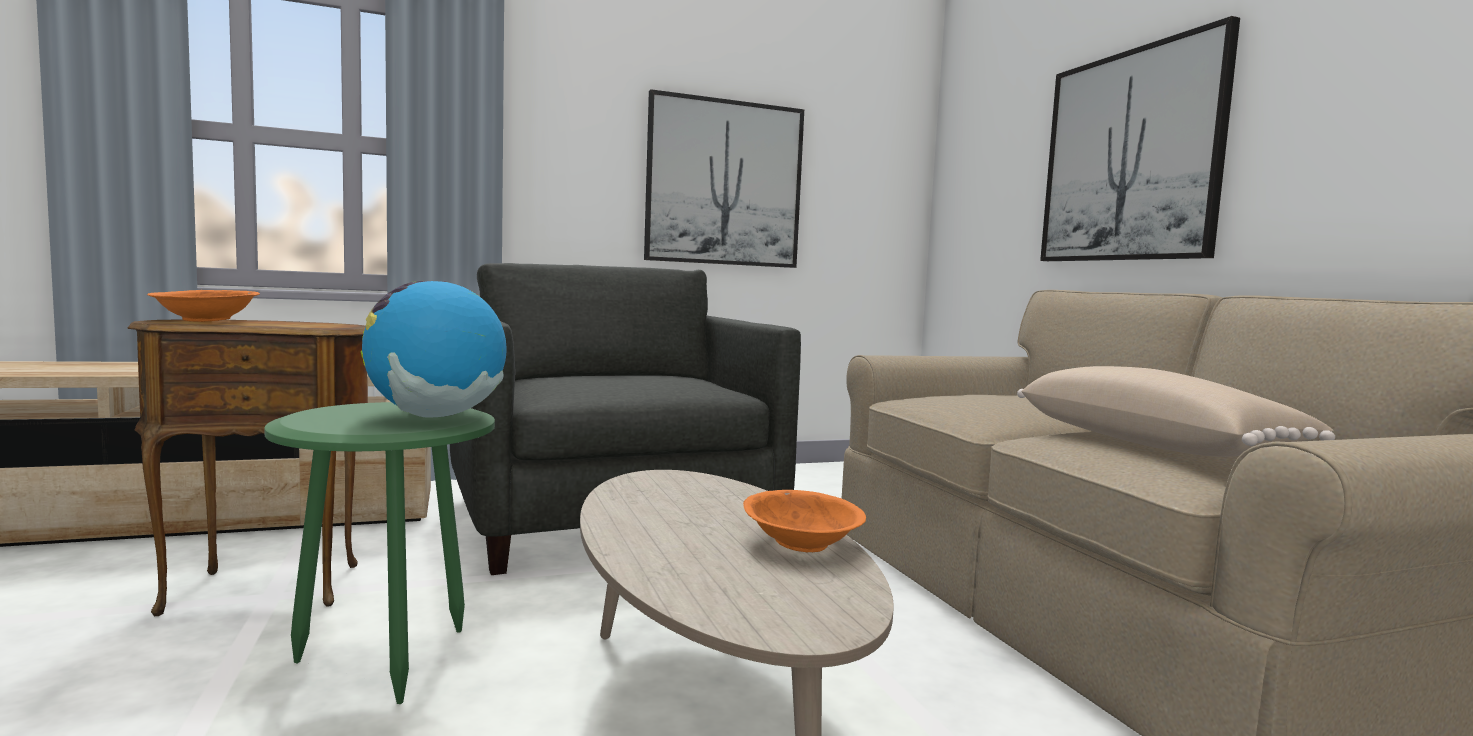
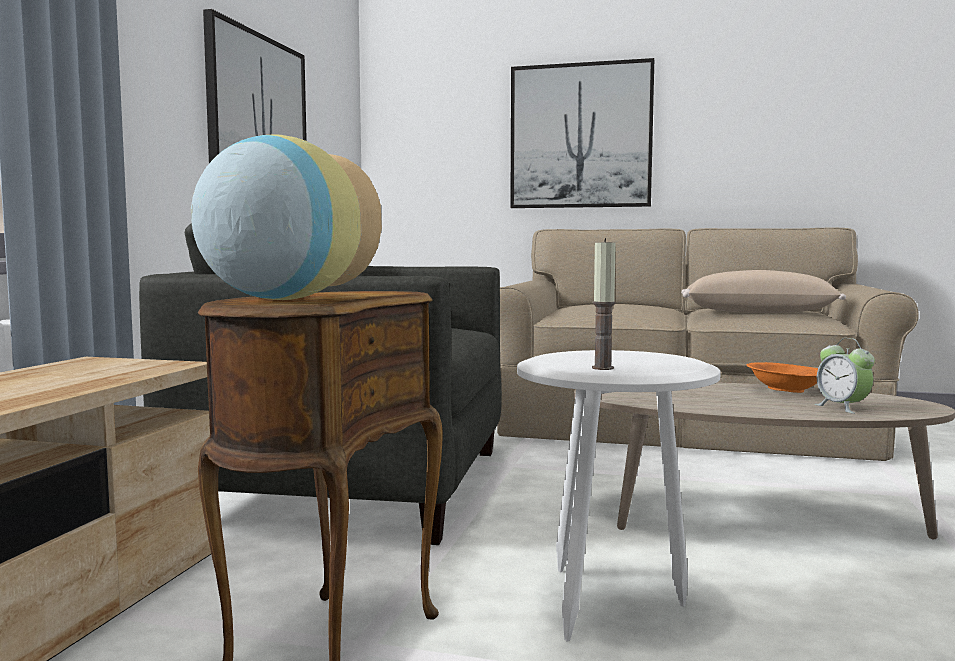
camera: 55 degrees left, 0 degrees up
(207, 320) = (282, 299): orange bowl -> vase
(330, 415) = (602, 368): none -> candle
(388, 668) = (611, 604): green side table -> white side table
(436, 416) = (630, 355): globe -> none
(712, 577) = (842, 407): none -> alarm clock

